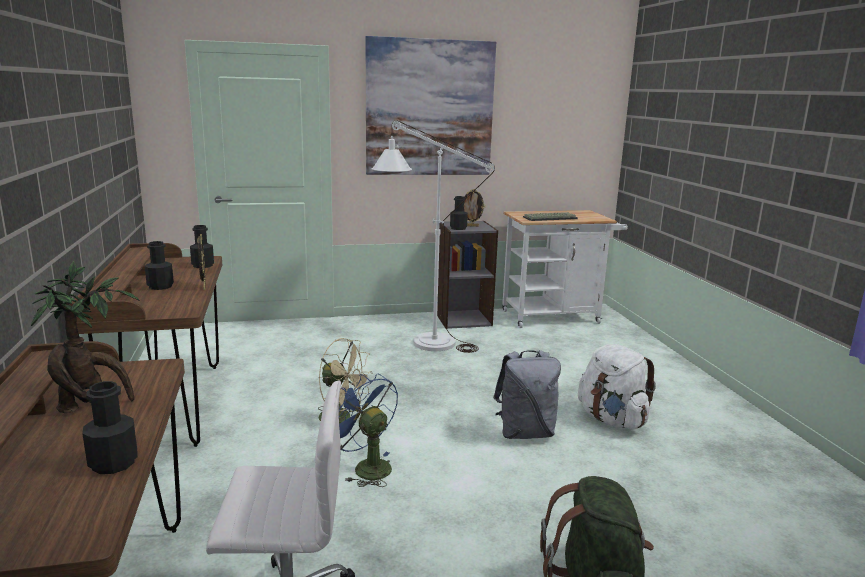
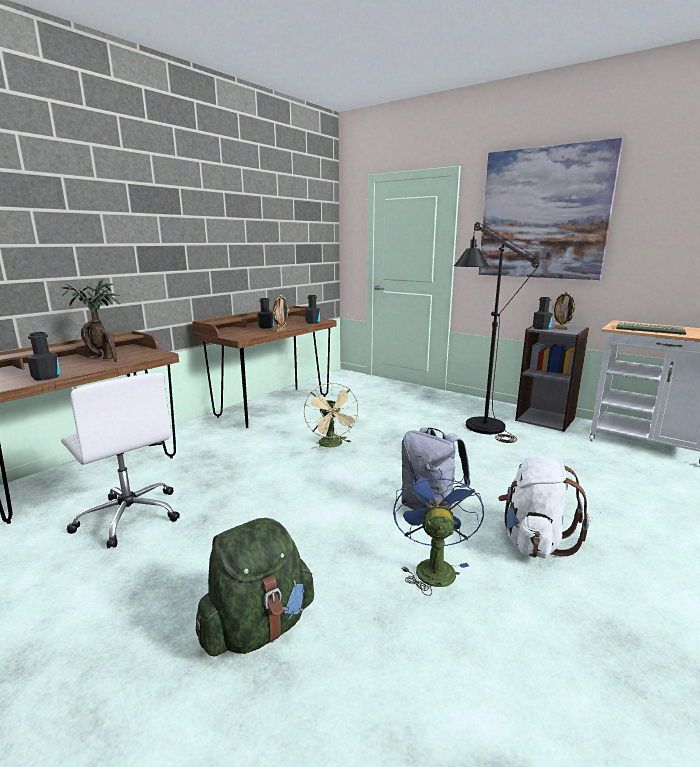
camera: 50 degrees right, 0 degrees up
(366, 467) = (292, 475): blue fan -> blue fan (432, 567)
(422, 341) = (478, 422): white floor lamp -> black floor lamp

